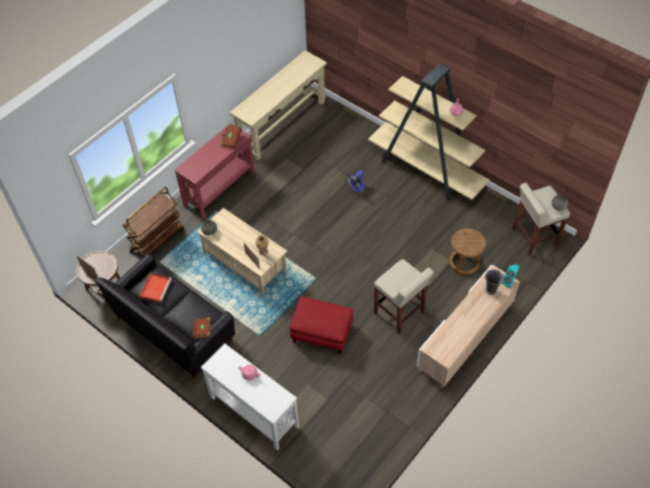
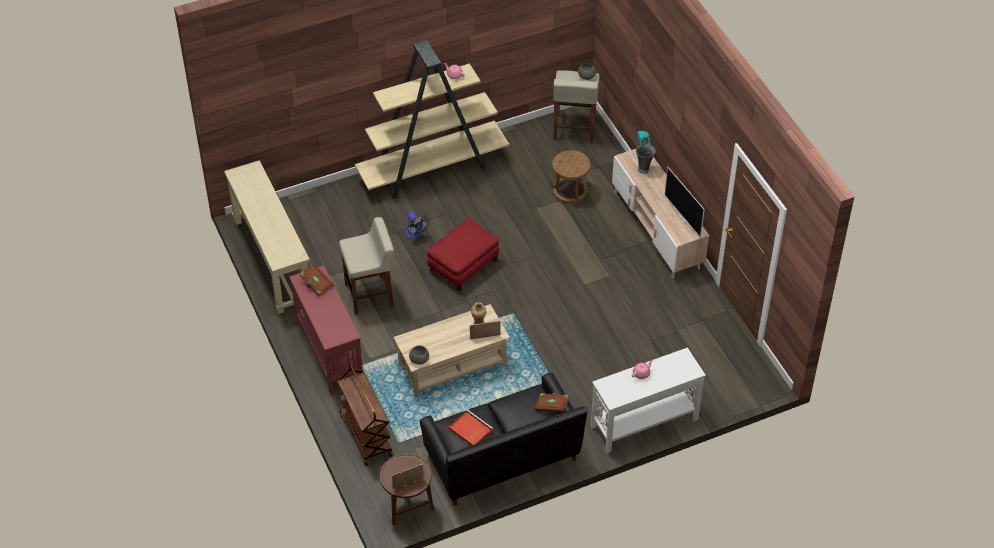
camera: 65 degrees left, 5 degrees down
(322, 332) = (583, 334): red ottoman -> red ottoman (463, 265)
(399, 313) = (598, 265): beige stool -> beige stool (370, 295)
(455, 342) = (684, 218): none -> television

